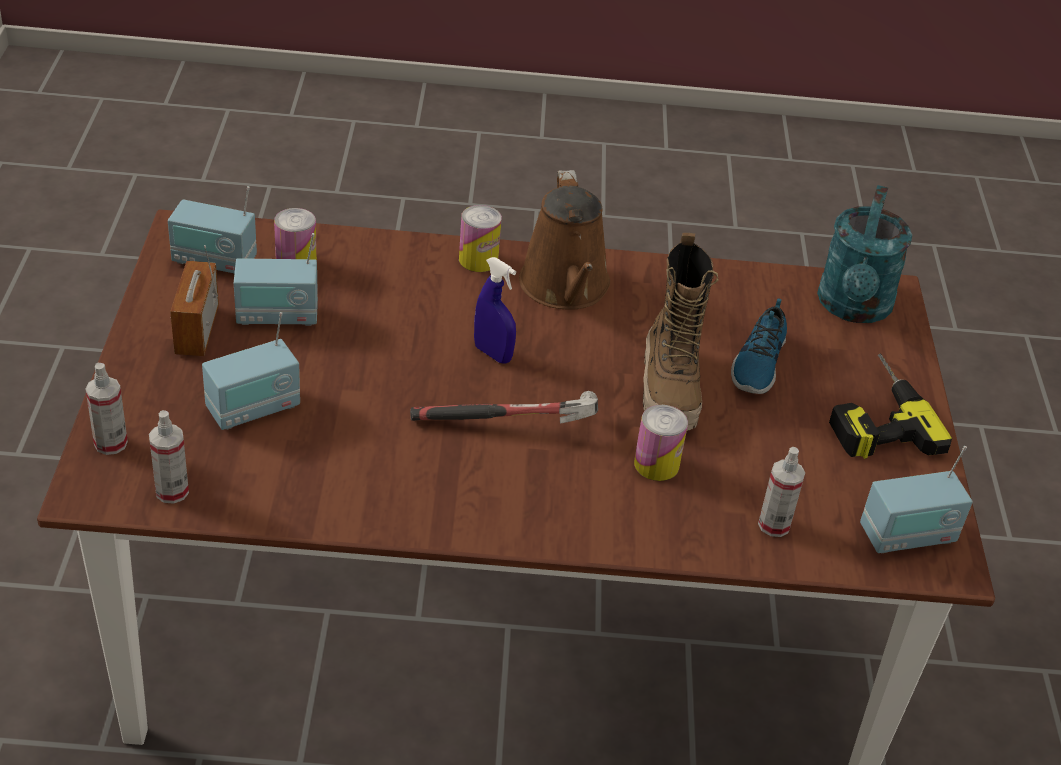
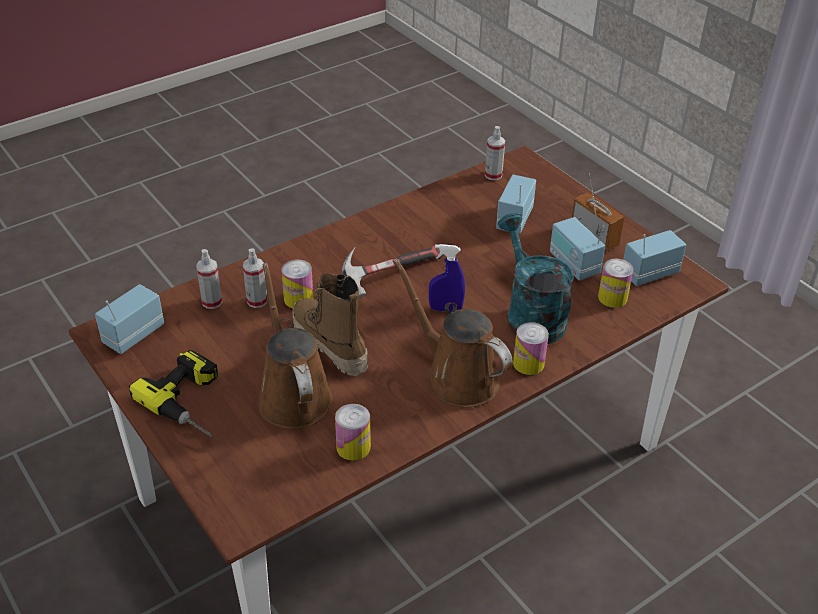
camera: 145 degrees right, 0 degrees up
(110, 443) = (544, 177): spray bottle -> spray bottle (257, 301)
(277, 316) = (573, 264): radio -> radio turned 75 degrees counterclockwise
(734, 289) = (353, 447): none -> can
(757, 363) = (292, 395): shoe -> brown watering can
(853, 308) = (258, 485): turquoise watering can -> turquoise watering can (530, 314)

